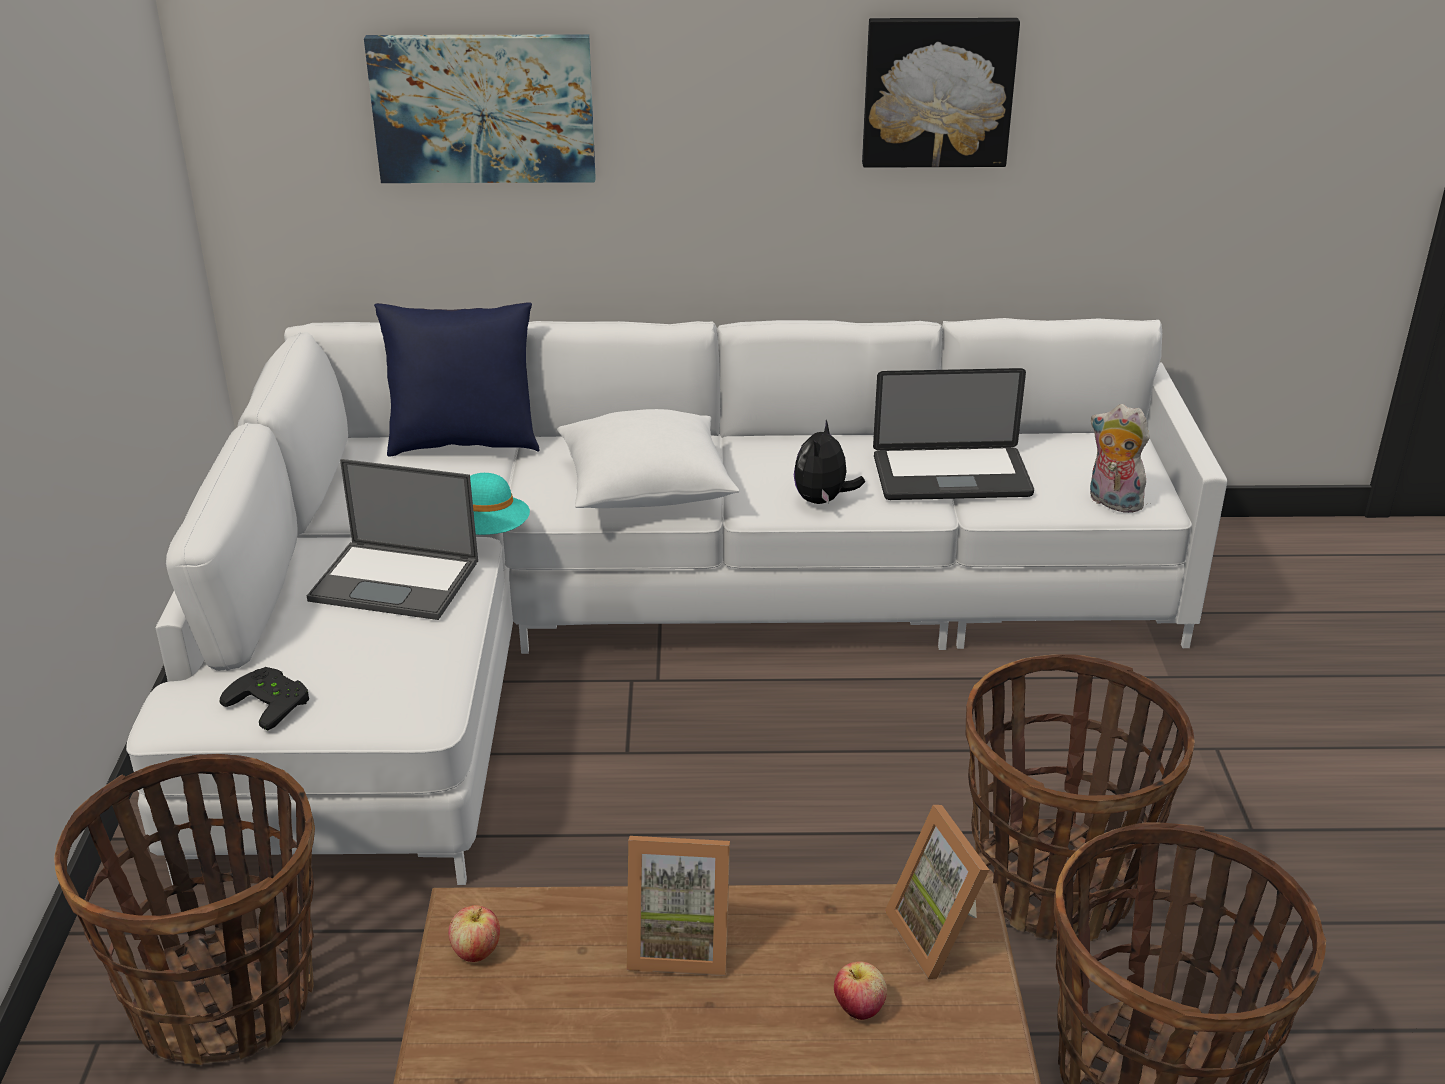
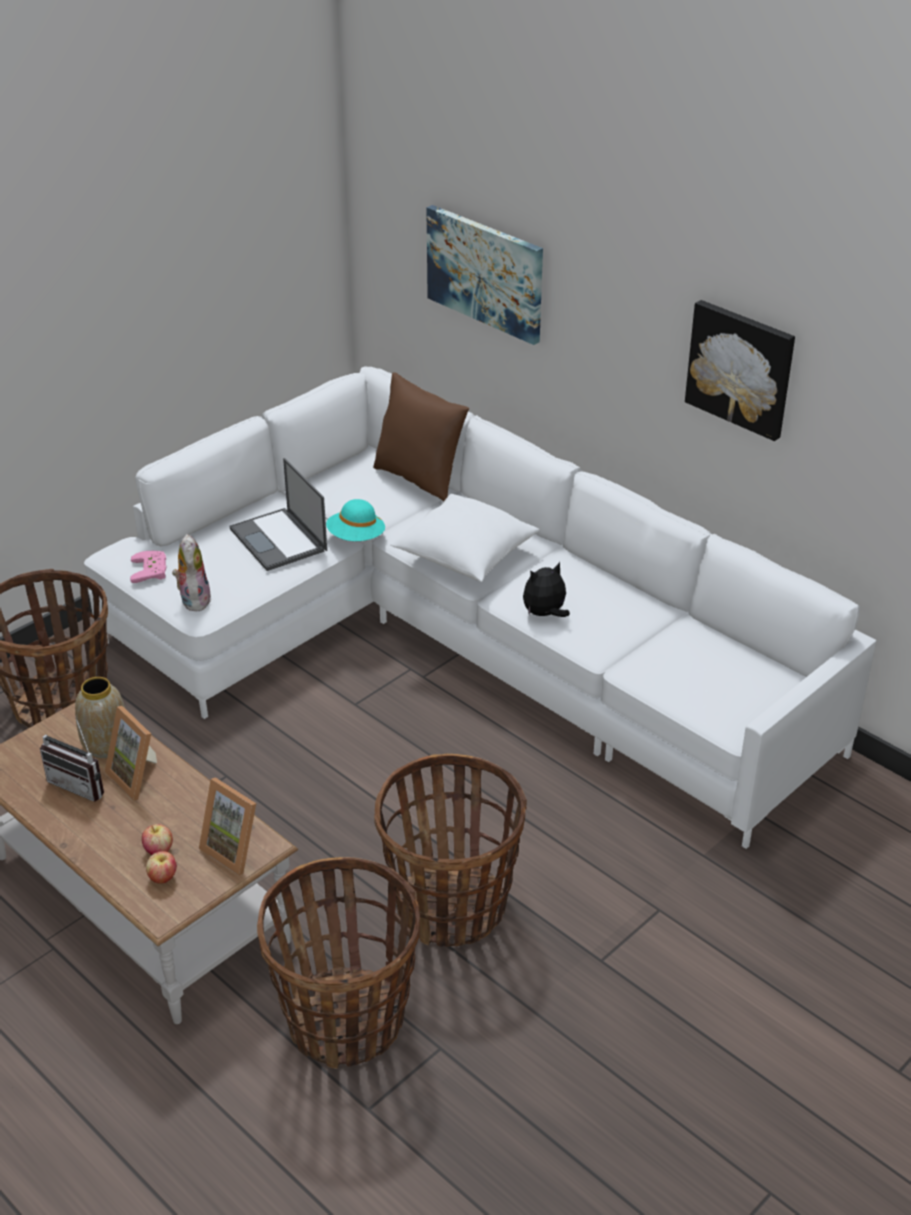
camera: 45 degrees right, 5 degrees up
(272, 700) = (152, 570): black game controller -> pink game controller
(464, 443) = (419, 479): blue pillow -> brown pillow
(476, 952) = (70, 726): apple -> apple (163, 878)
(568, 939) = (105, 745): none -> vase
(618, 1009) = (81, 784): none -> radio
(942, 935) = (236, 849): picture frame -> picture frame turned 75 degrees counterclockwise
(951, 476) = (640, 641): laptop -> none
(1111, 502) = (709, 712): plush toy -> plush toy (193, 599)

